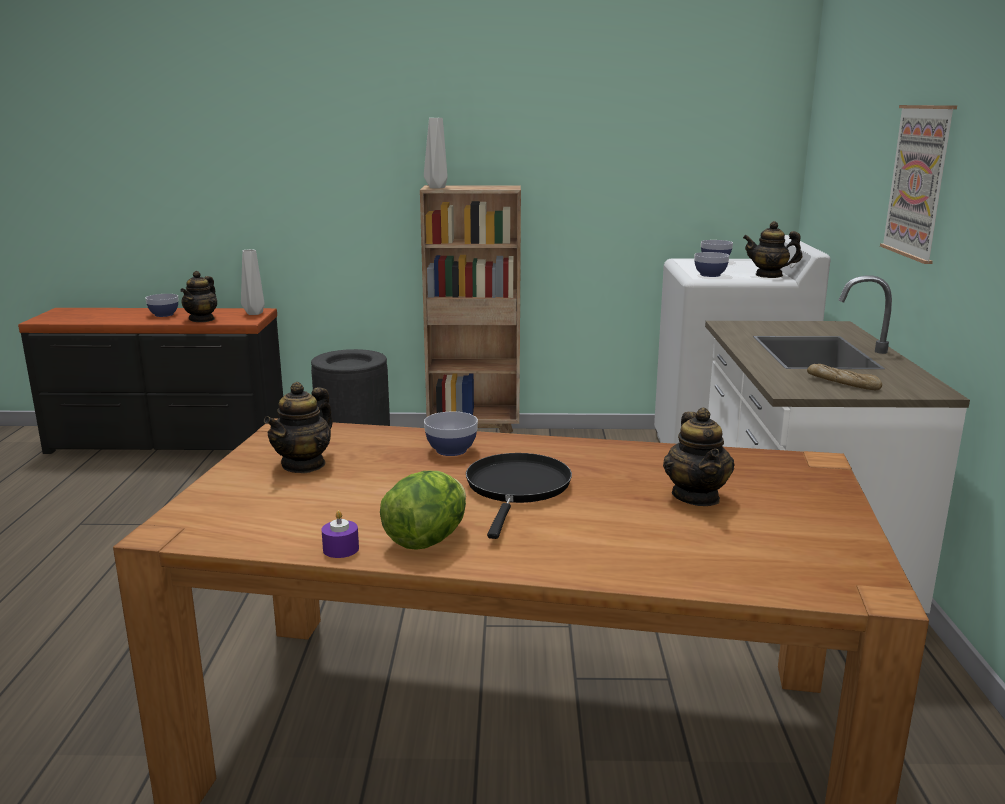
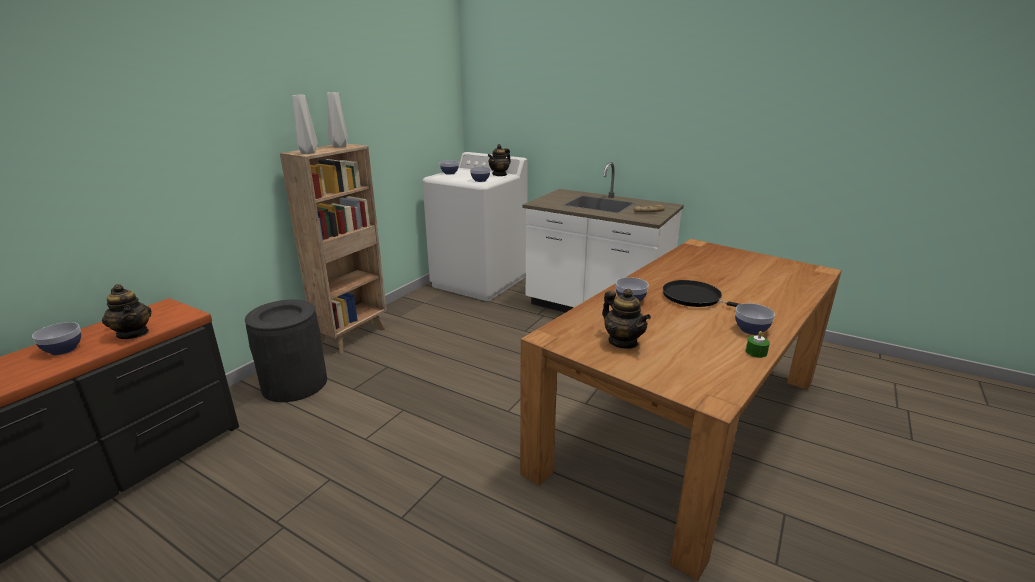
camera: 60 degrees left, 5 degrees up
(254, 313) = (168, 308): grey vase -> grey vase (340, 147)
(341, 549) = (756, 352): purple candle -> green candle
(426, 539) = (751, 330): lettuce -> bowl
(696, 496) = (724, 270): teapot -> none
(919, 182) = (604, 114): picture -> none

